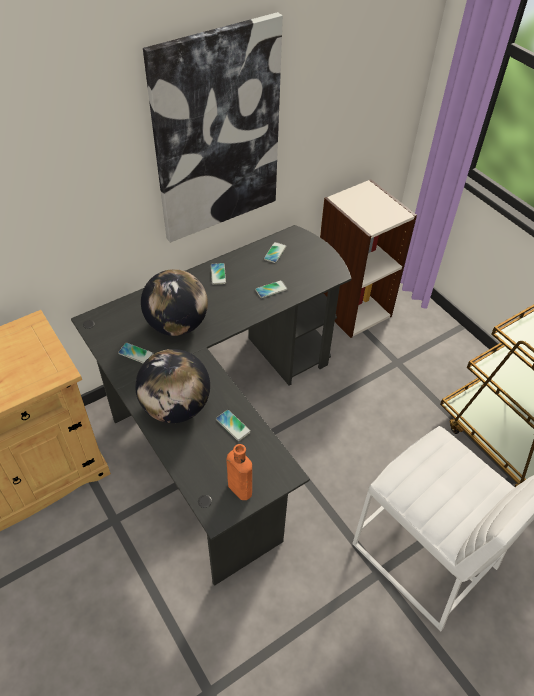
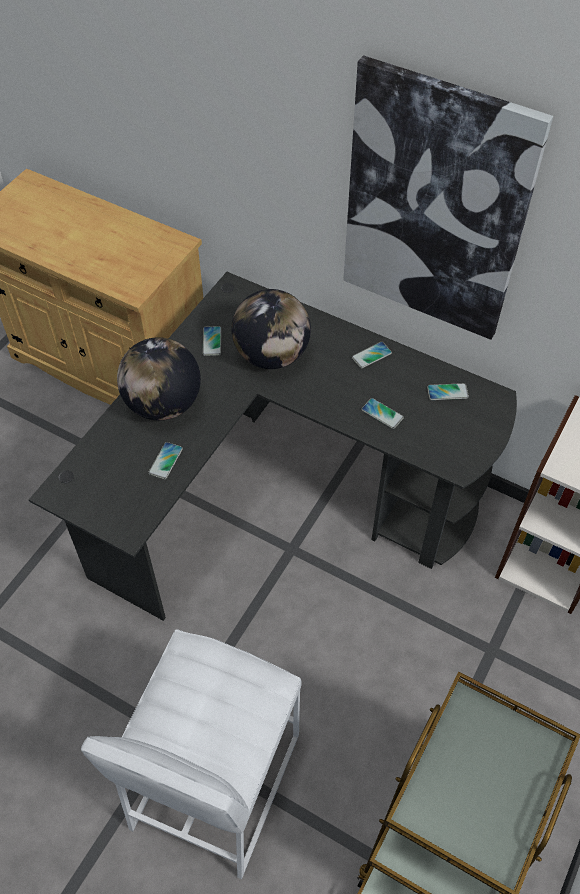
camera: 65 degrees right, 5 degrees up
(238, 487) = (93, 497): orange bottle -> none

